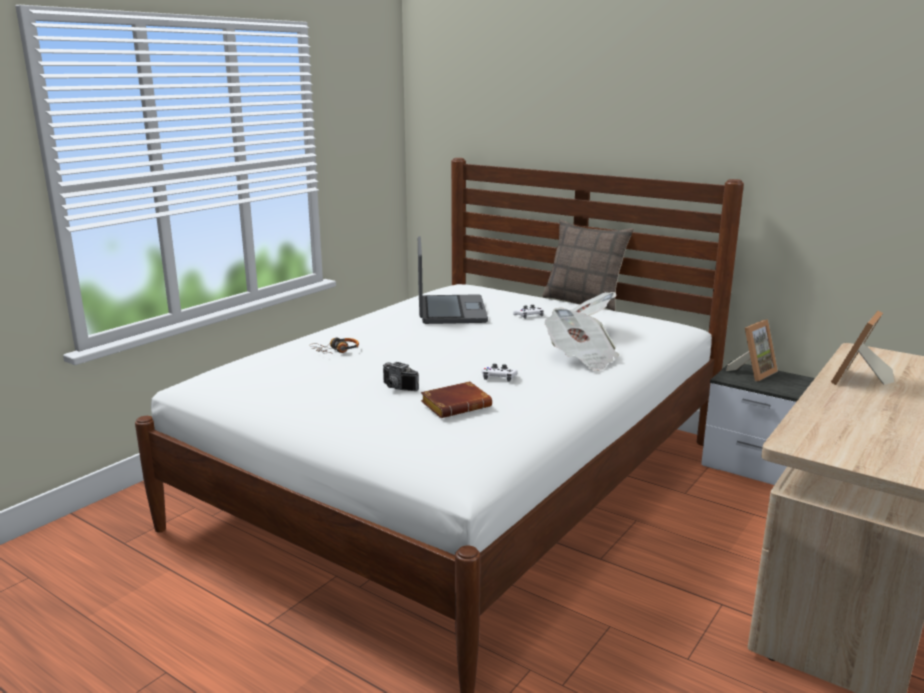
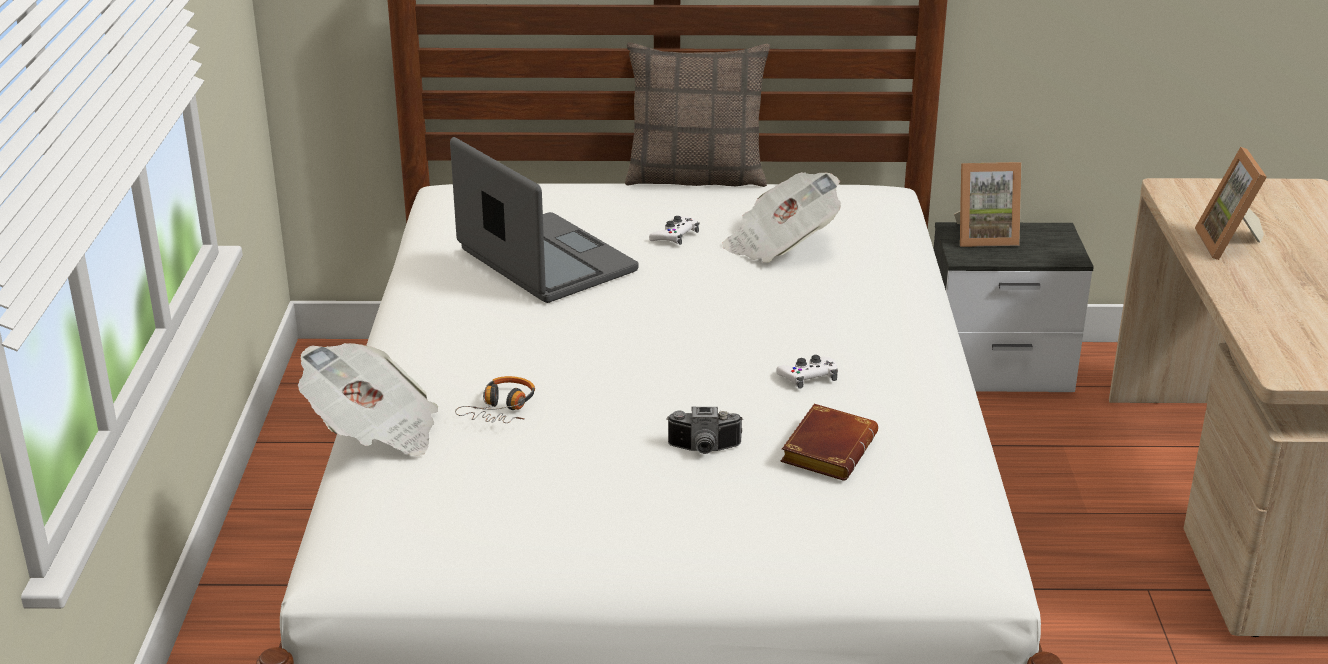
camera: 35 degrees left, 10 degrees up
(581, 358) = (855, 301): newspaper -> newspaper (374, 430)
(753, 373) = (984, 237): picture frame -> picture frame turned 75 degrees clockwise

